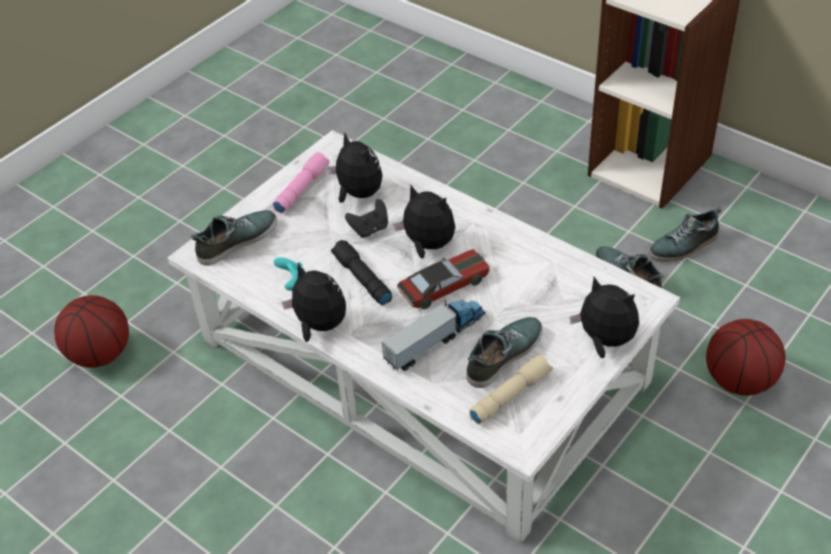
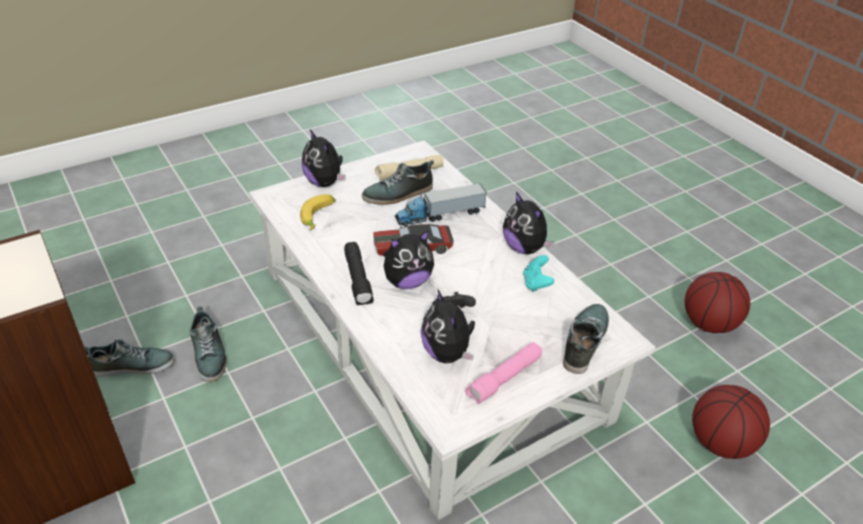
camera: 165 degrees left, 5 degrees down
(236, 241) = (584, 341): shoe -> shoe turned 135 degrees clockwise
(361, 279) = (477, 272): black flashlight -> black flashlight (358, 279)
(428, 245) = (407, 281): plush toy -> plush toy turned 75 degrees counterclockwise
(570, 288) = (319, 217): none -> banana
(740, 381) = (210, 256): basketball -> basketball (708, 323)

